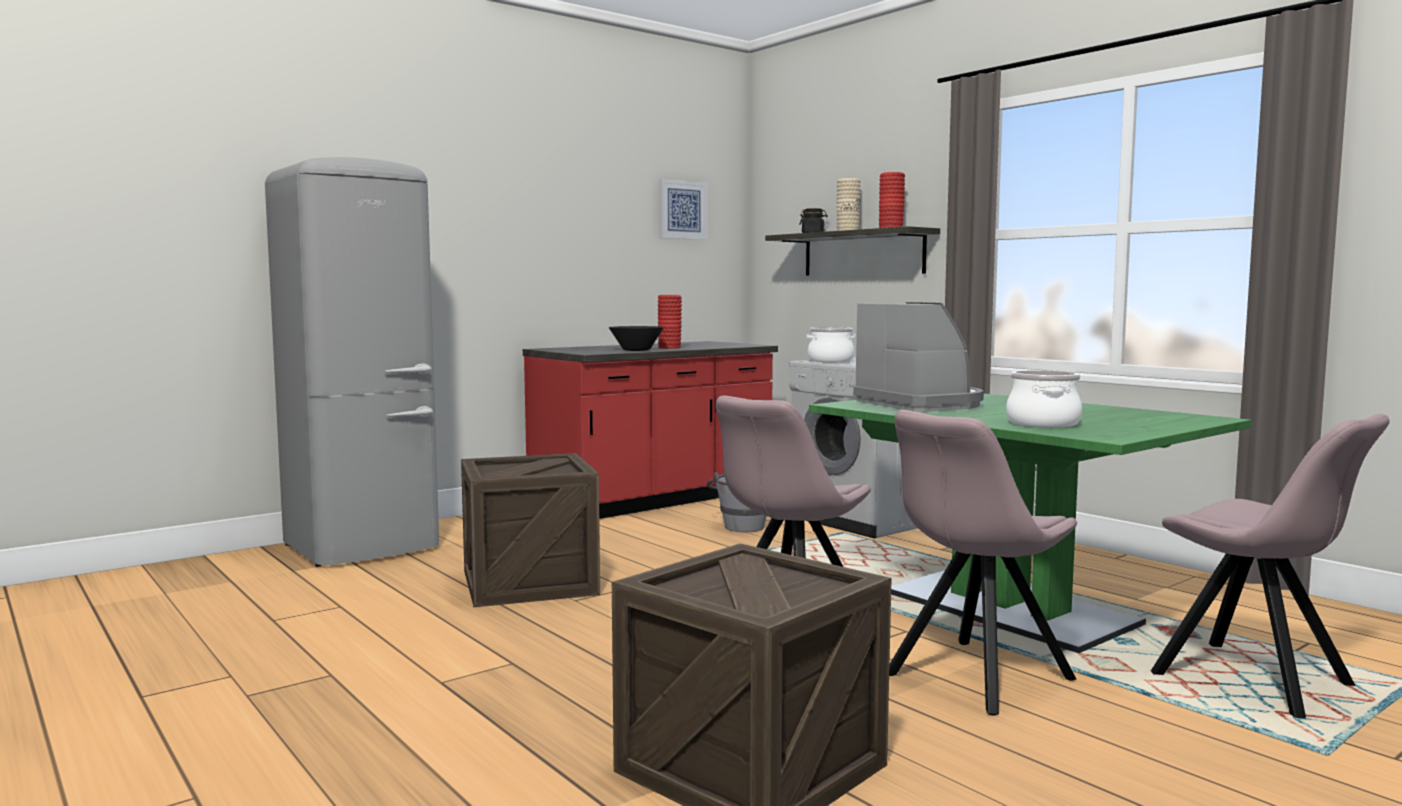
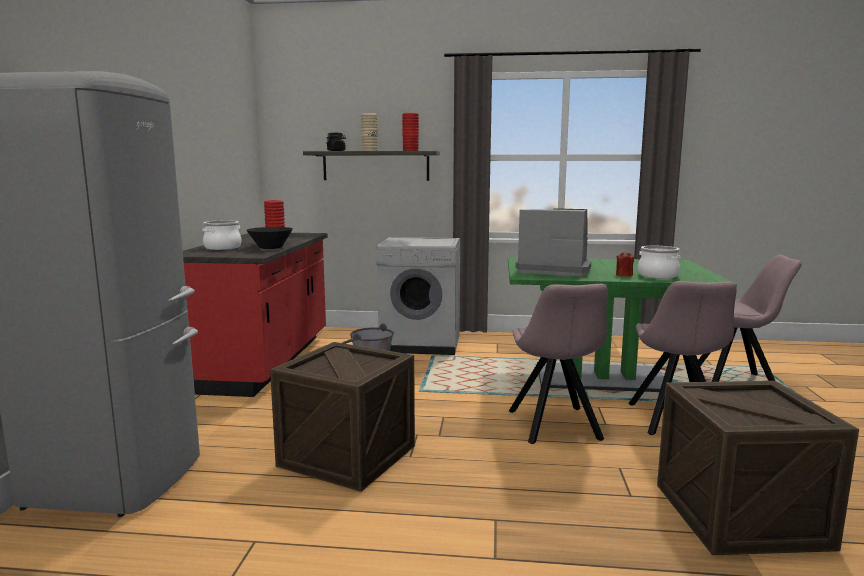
camera: 45 degrees left, 5 degrees up
(682, 210) = (232, 128): picture -> none
(830, 361) = (400, 243): cooking pot -> cooking pot (222, 247)
(990, 418) = (624, 275): none -> red candle

